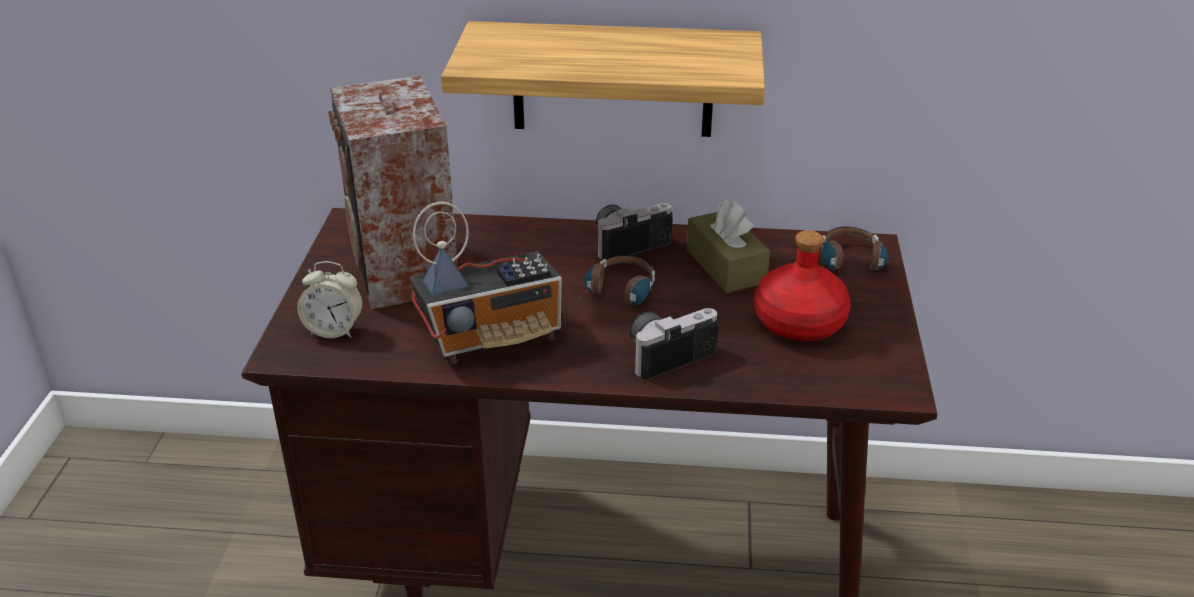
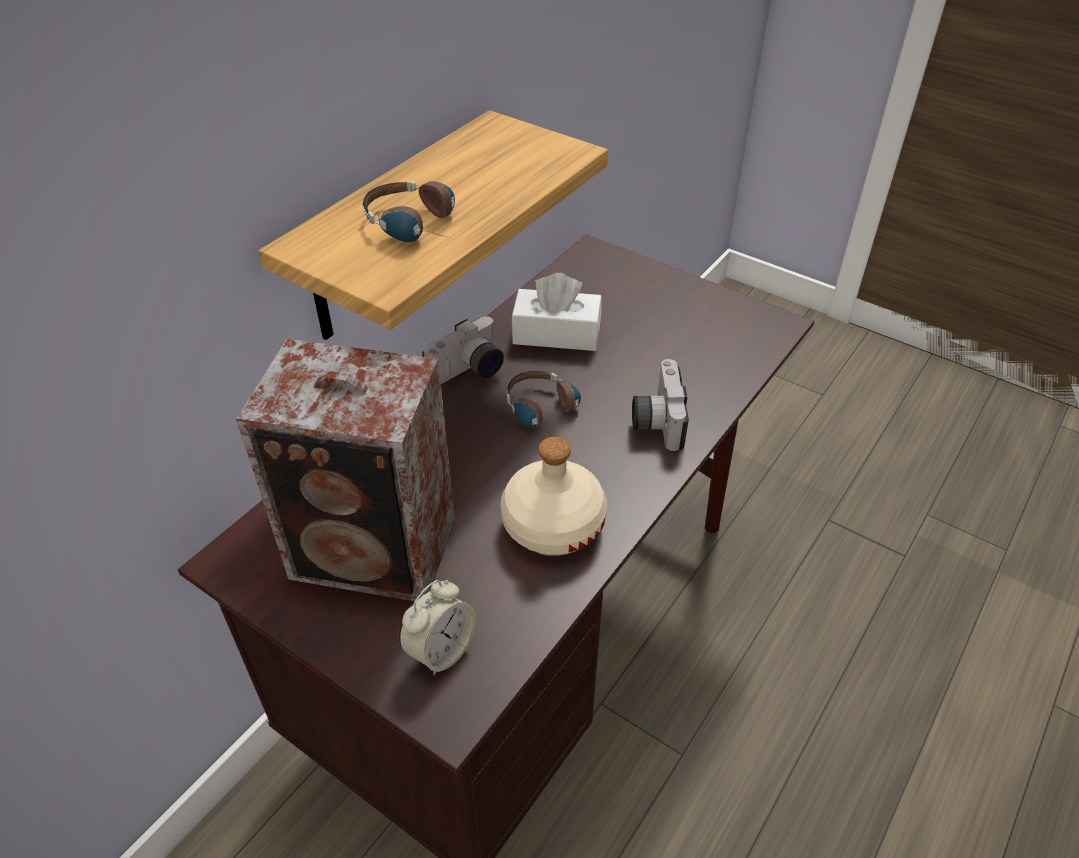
camera: 60 degrees left, 10 degrees up
(493, 338) = (552, 523): radio -> beige bottle
(628, 242) = (469, 372): camera -> camera turned 135 degrees counterclockwise
(726, 266) = (556, 334): brown tissue box -> white tissue box
(798, 322) = (664, 332): red bottle -> none
(852, 265) = (610, 272): headphones -> headphones (421, 226)

